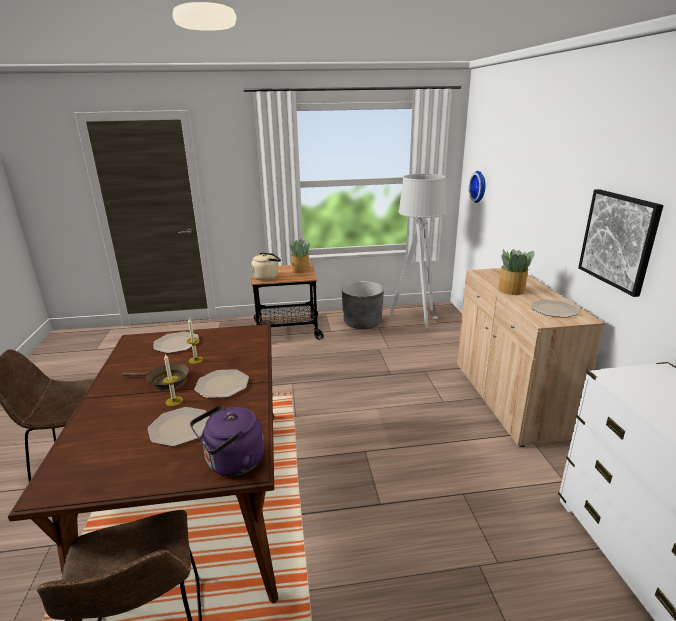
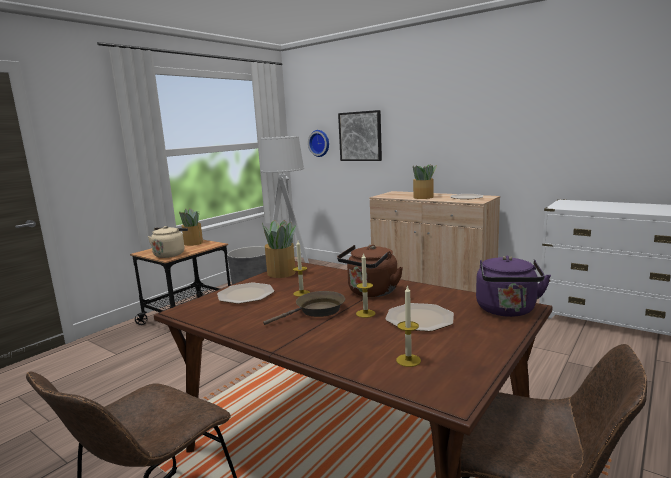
camera: 45 degrees left, 10 degrees down
(96, 453) = (408, 360): none -> candle
(222, 384) = (371, 292): plate -> brown kettle
(234, 333) = (281, 272): none -> potted plant
(618, 240) = (492, 139): picture -> picture (360, 136)

